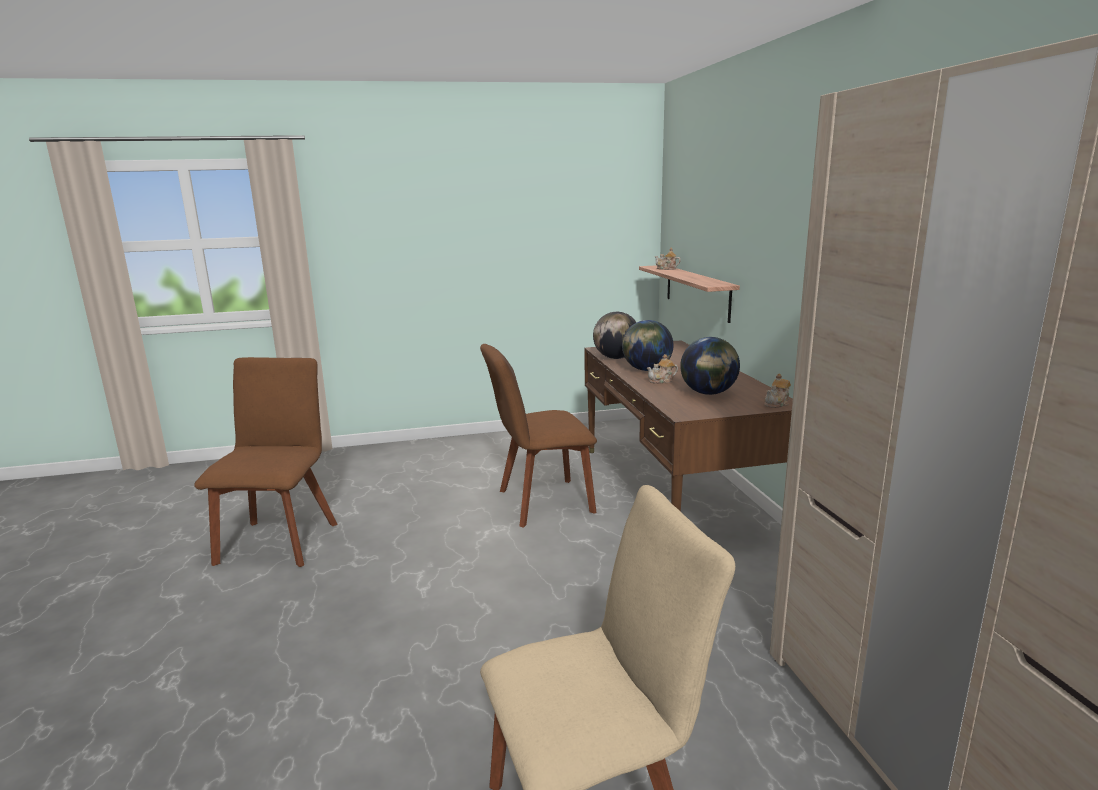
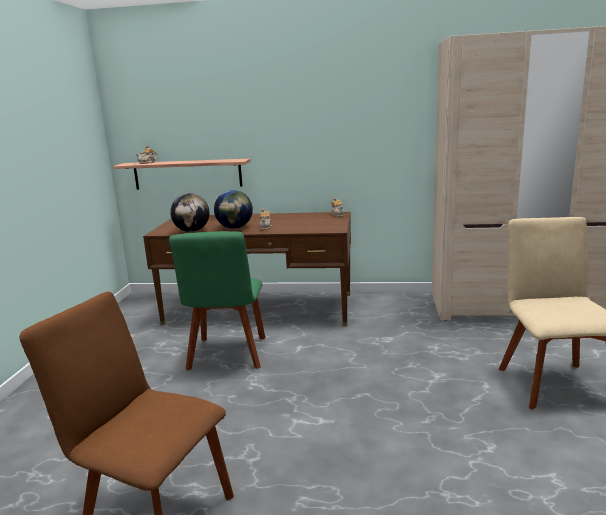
camera: 70 degrees left, 0 degrees up
(540, 503) = (227, 355): brown chair -> green chair
(708, 393) = (303, 222): globe -> none

